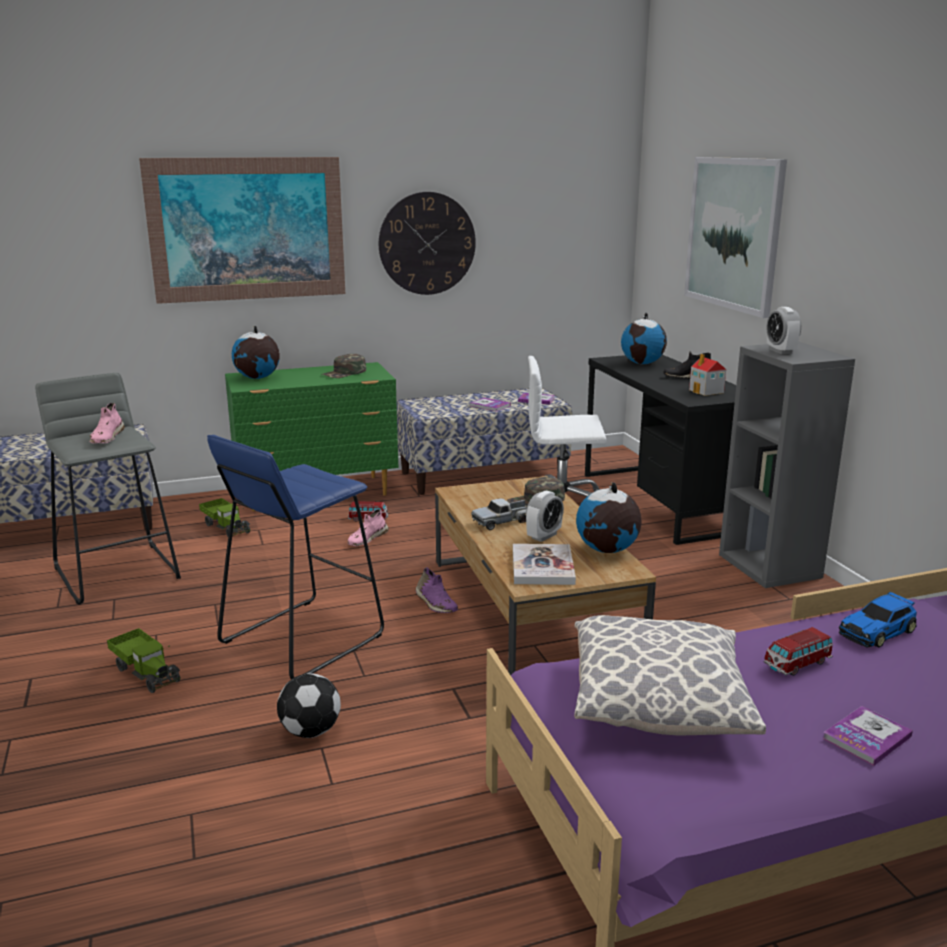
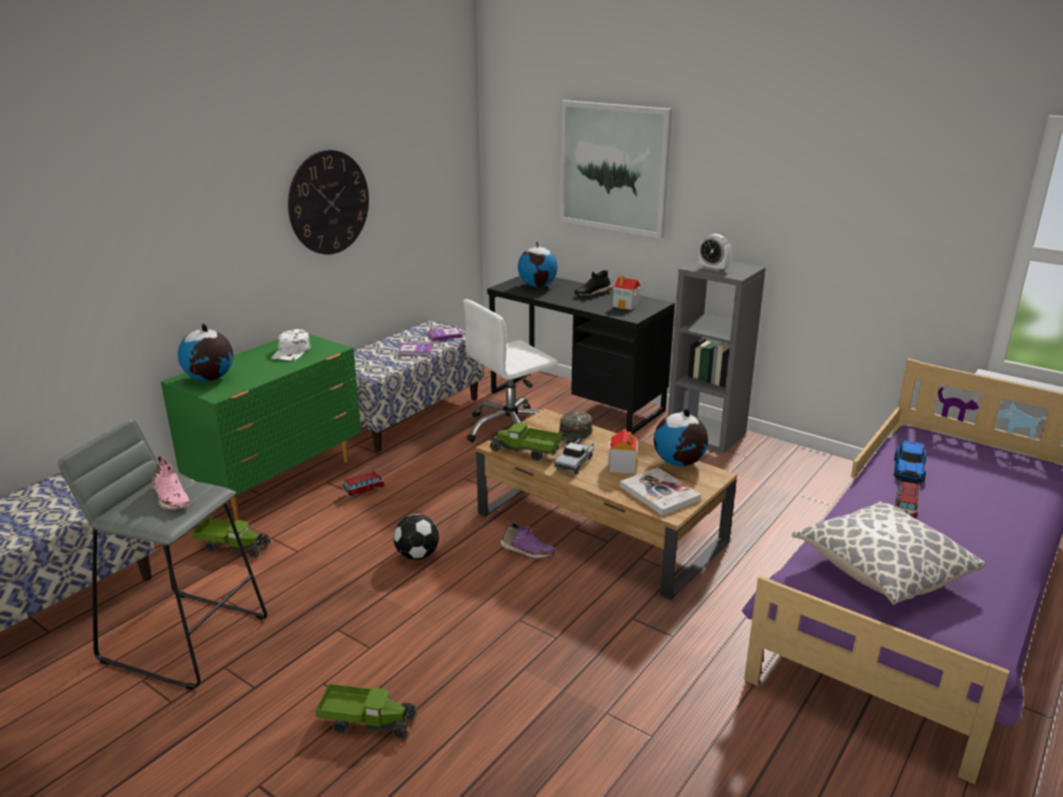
camera: 35 degrees left, 5 degrees up
(247, 229) = (164, 217): picture -> none
(301, 639) = (463, 629): blue stool -> none
(310, 732) = (580, 704): football -> football (417, 556)
(344, 373) = (292, 352): green cap -> white cap
(367, 539) = (390, 512): pink shoe -> none
(471, 502) = (525, 451): none -> toy truck
(544, 536) = (622, 466): alarm clock -> toy house
(867, 737) = (995, 545): book -> none

